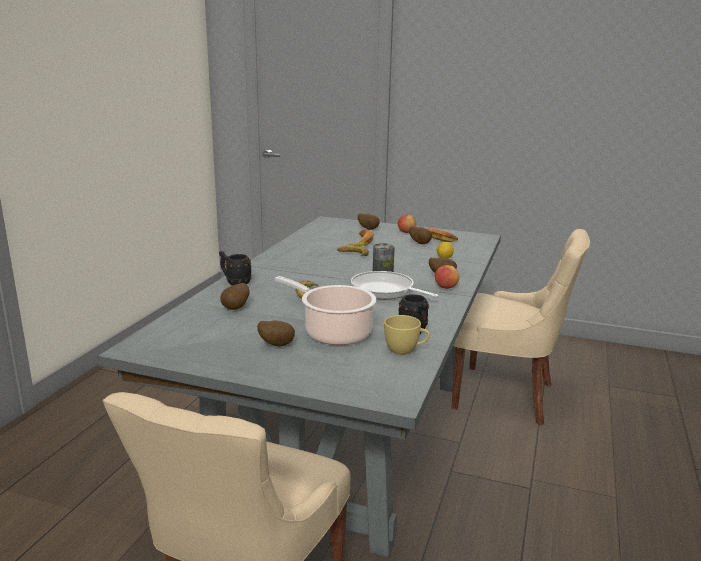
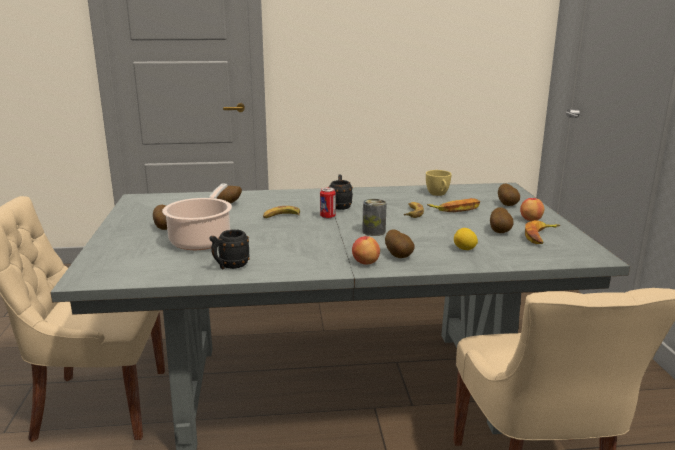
camera: 65 degrees right, 0 degrees up
(235, 282) = (282, 194): black mug -> black mug (340, 206)
(328, 279) = (327, 217): none -> can
(385, 291) = (322, 240): frying pan -> none
(405, 350) = (180, 269): yellow cup -> yellow cup (438, 194)

